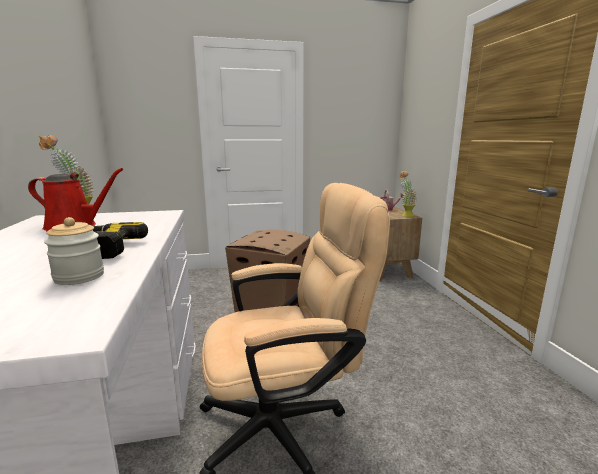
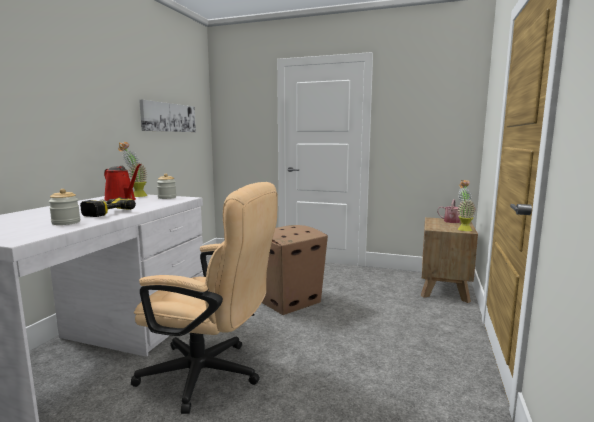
camera: 30 degrees right, 5 degrees down
(65, 101) = (168, 117): none -> picture
(135, 215) = (167, 197): none -> jar

